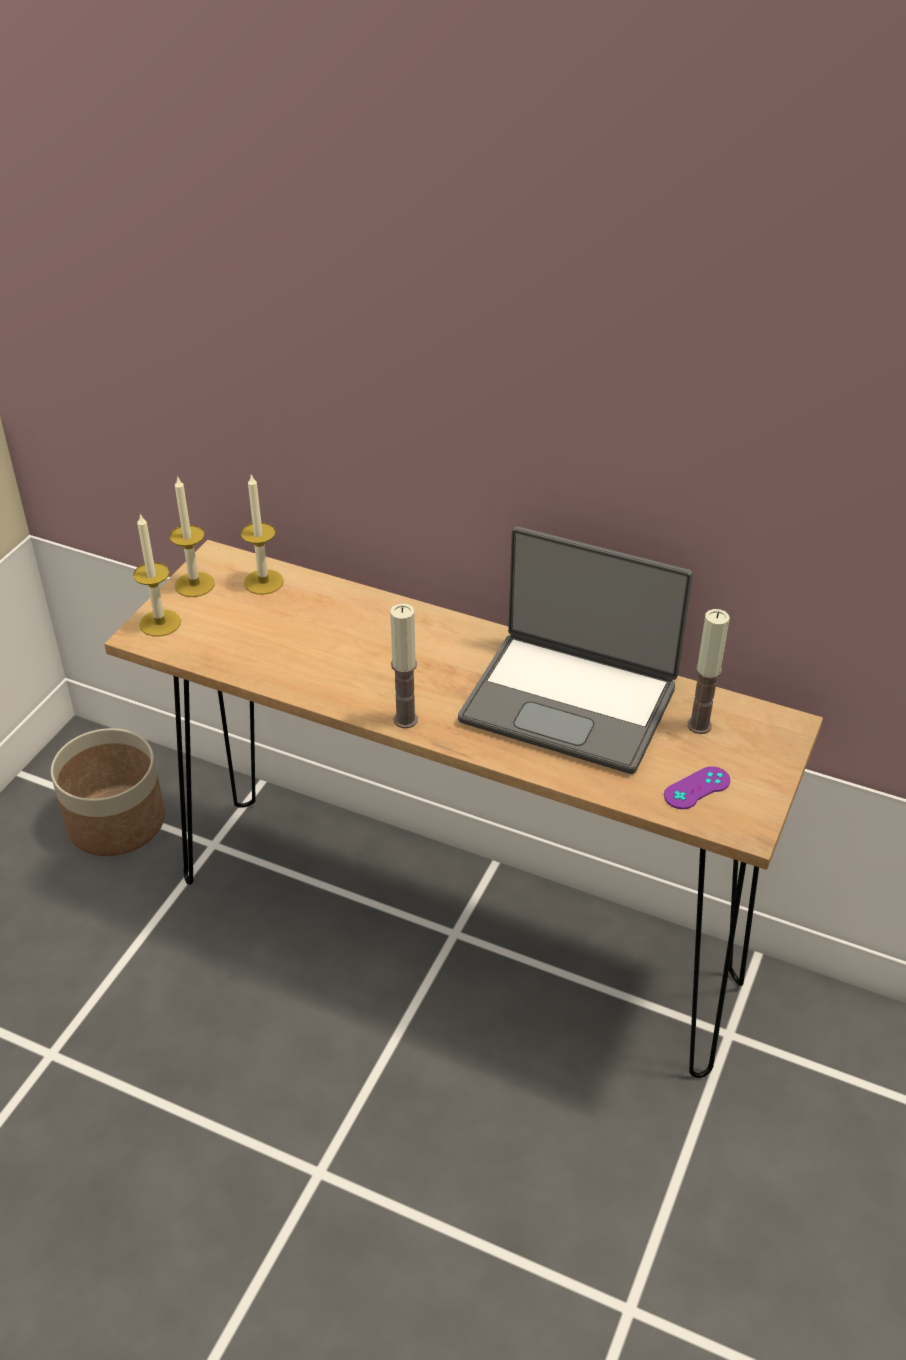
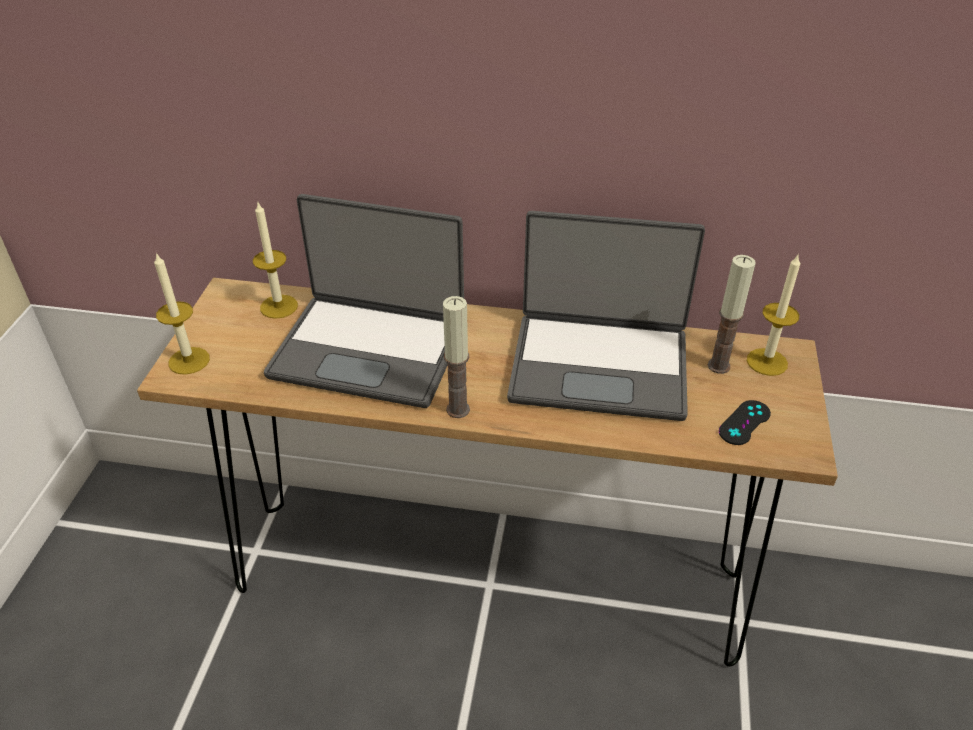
camera: 15 degrees left, 0 degrees up
(117, 821) = (161, 548): planter -> none
(194, 584) = (213, 319): candle -> candle (767, 362)
(340, 643) = (370, 350): none -> laptop
(697, 788) = (744, 423): purple game controller -> black game controller

